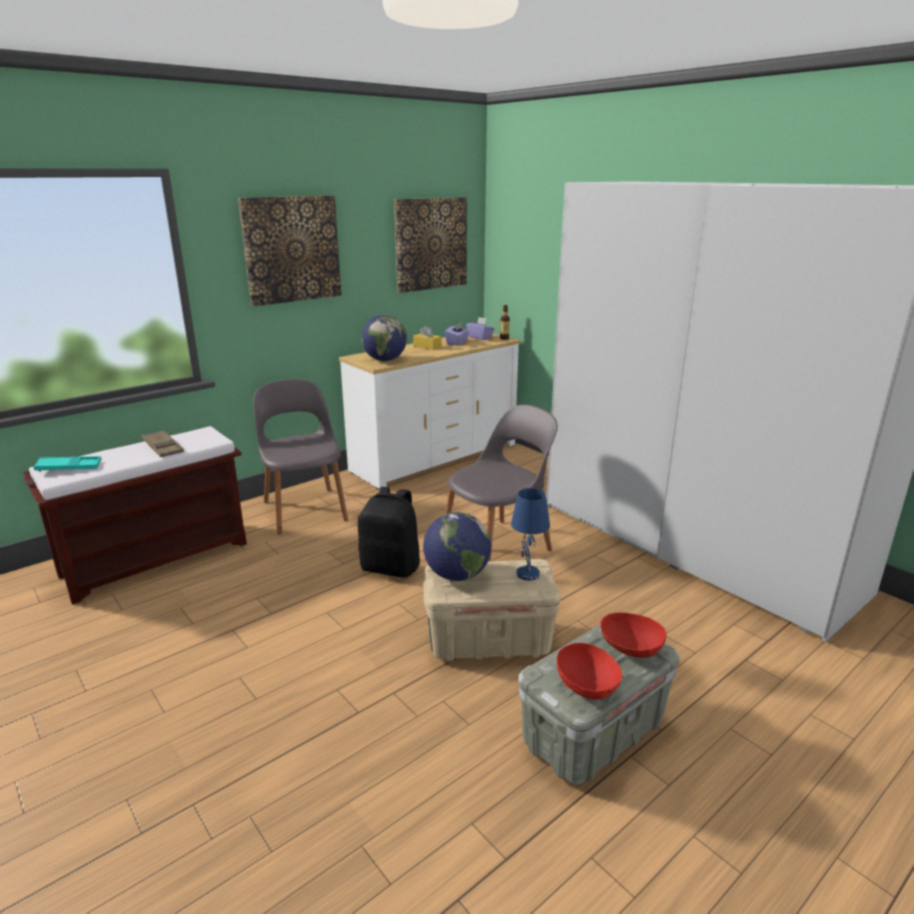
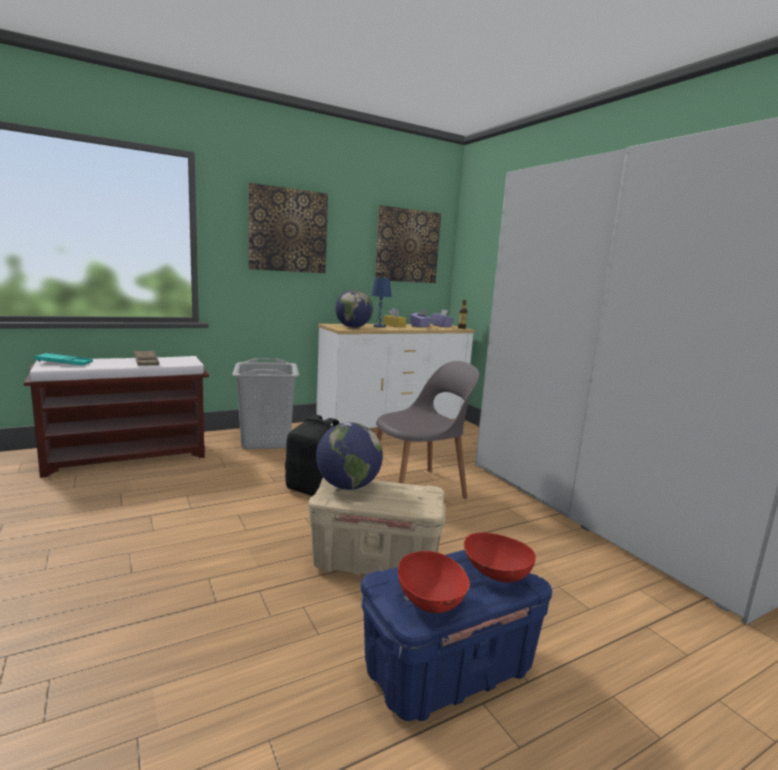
camera: 10 degrees right, 10 degrees down
(305, 509) = (266, 441): grey chair -> grey laundry basket
(527, 573) = (416, 495): blue table lamp -> blue table lamp (379, 326)
(593, 732) = (448, 668): grey storage box -> blue storage box

